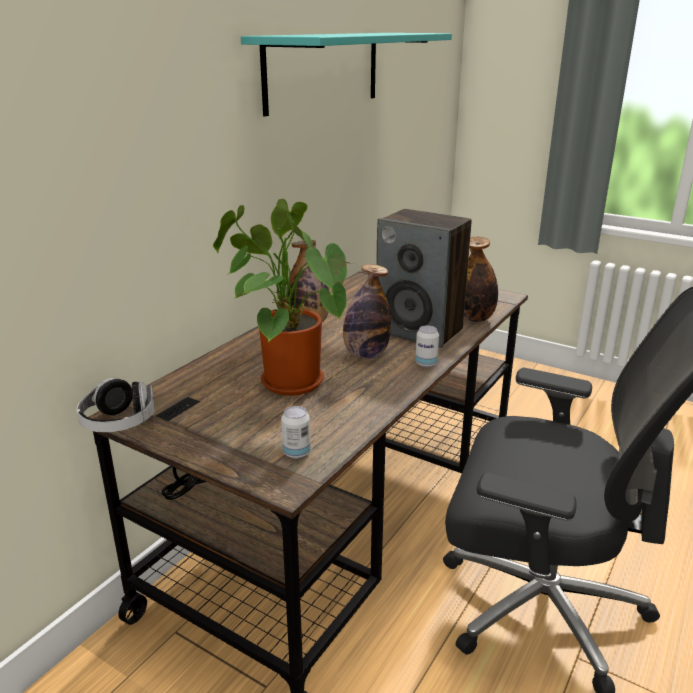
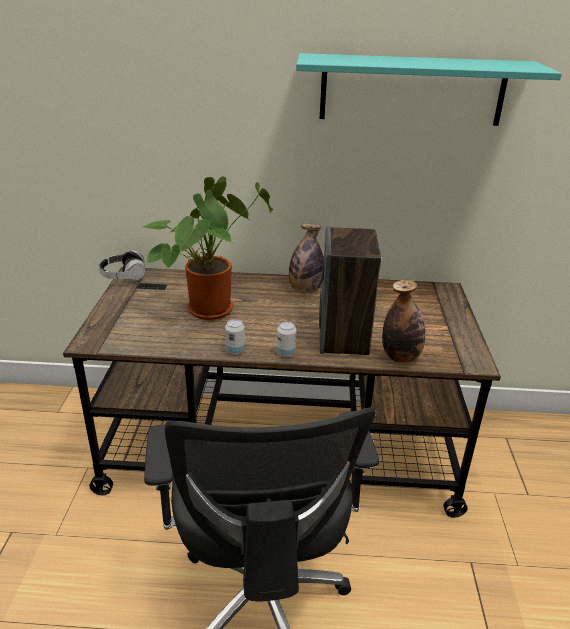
camera: 60 degrees right, 5 degrees up
(296, 453) = (124, 336): can -> can (235, 350)
(365, 355) = (276, 325): bottle -> none

